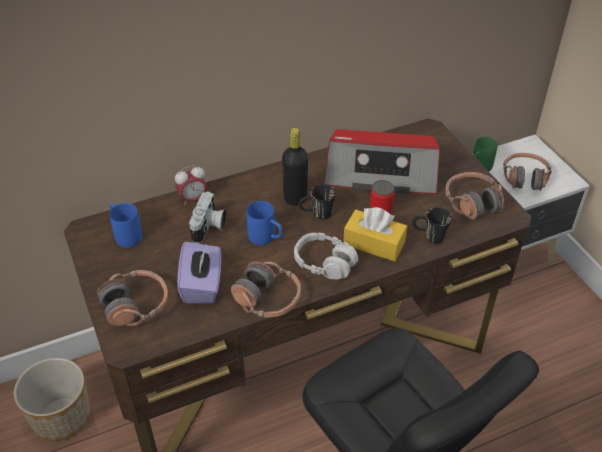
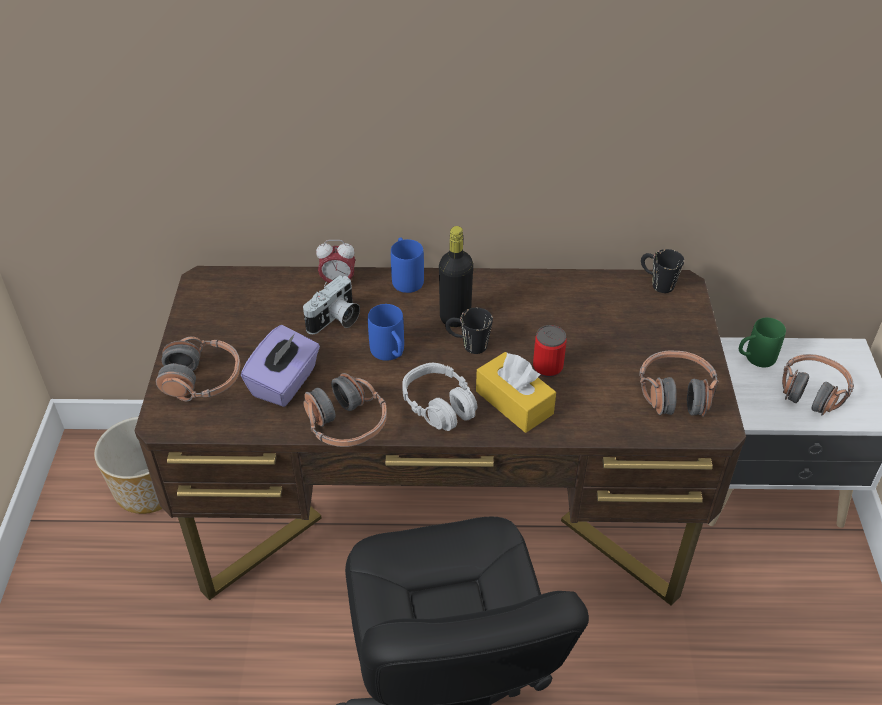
camera: 25 degrees right, 0 degrees up
(125, 234) = (241, 298): blue mug -> blue mug (406, 277)
(381, 173) = (580, 321): radio -> none
(428, 236) = (589, 416): black mug -> black mug (656, 283)

